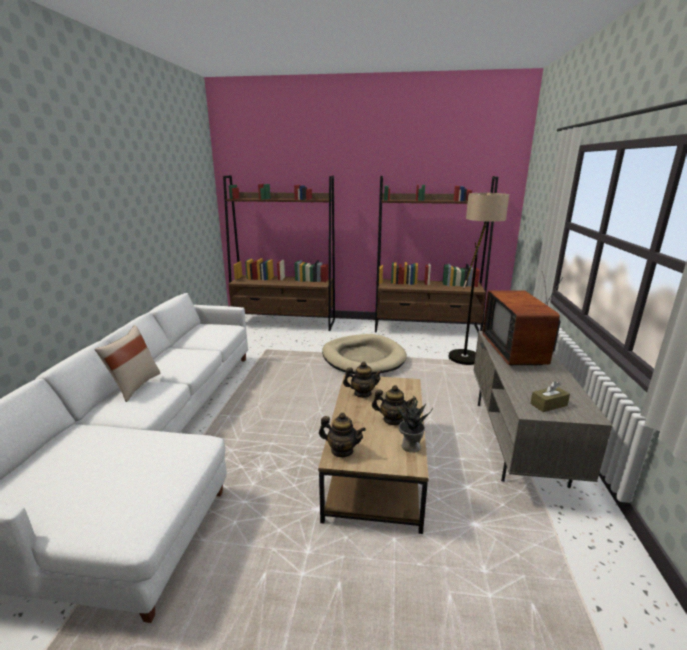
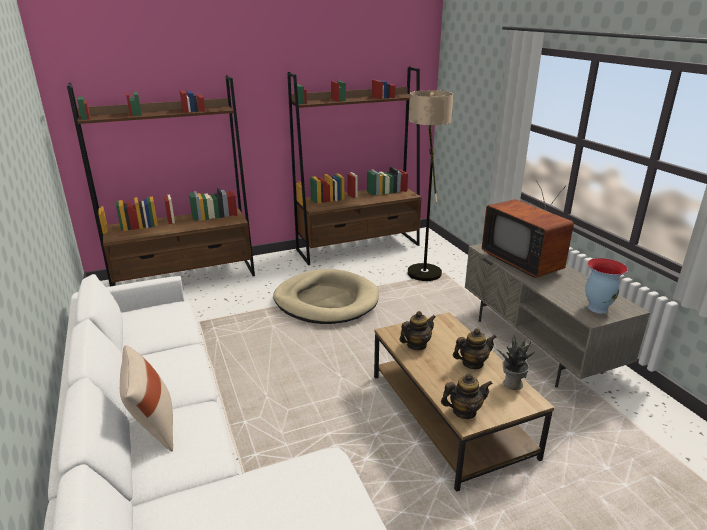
camera: 30 degrees left, 5 degrees up
(548, 404) = (597, 308): brown tissue box -> vase

